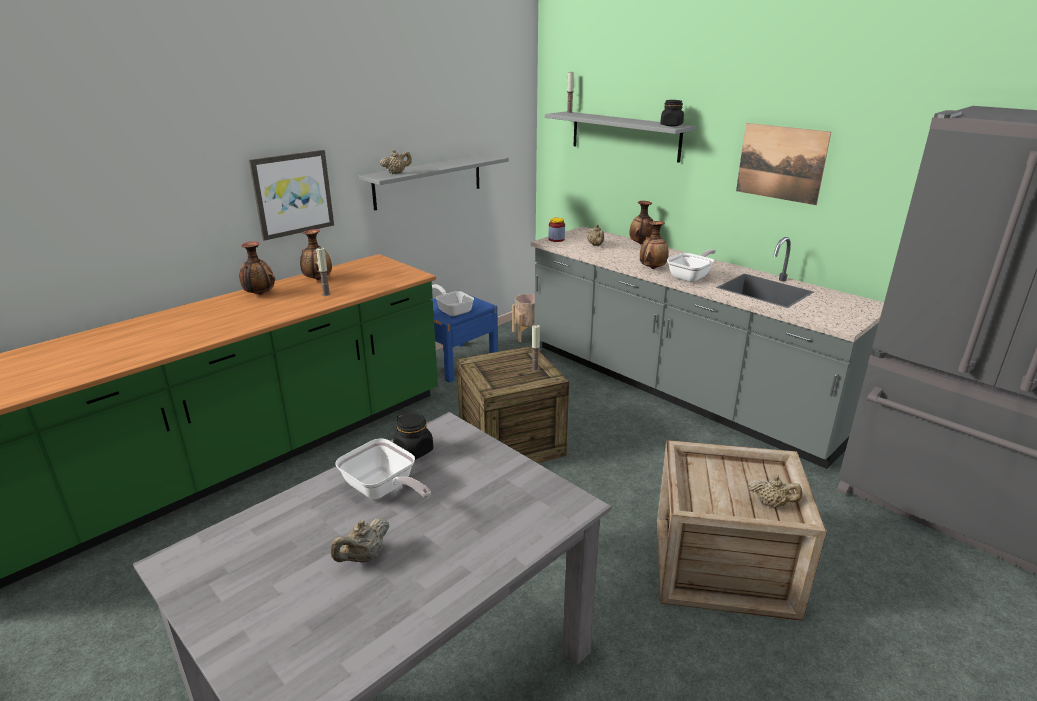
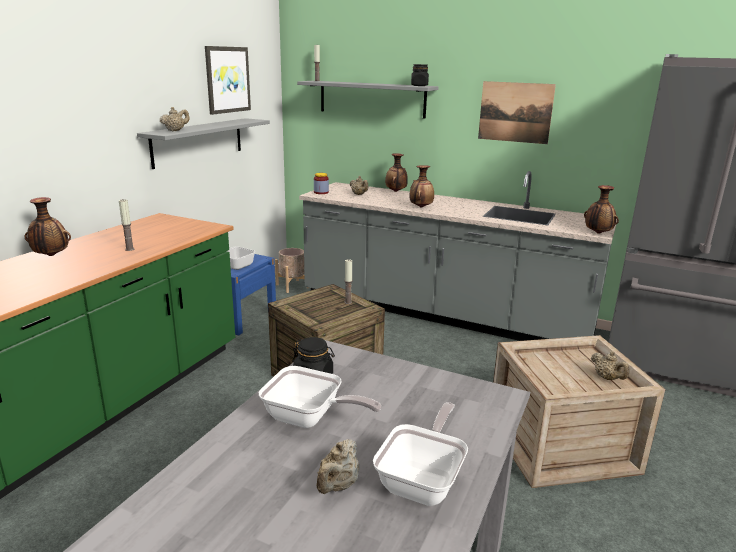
camera: 20 degrees left, 5 degrees down
(292, 194) = (74, 149): picture -> picture (227, 79)
(317, 279) = (109, 238): vase -> vase (597, 233)
(691, 277) = (457, 211): frying pan -> frying pan (423, 480)
(771, 504) = (607, 378): beige teapot -> beige teapot turned 60 degrees clockwise

